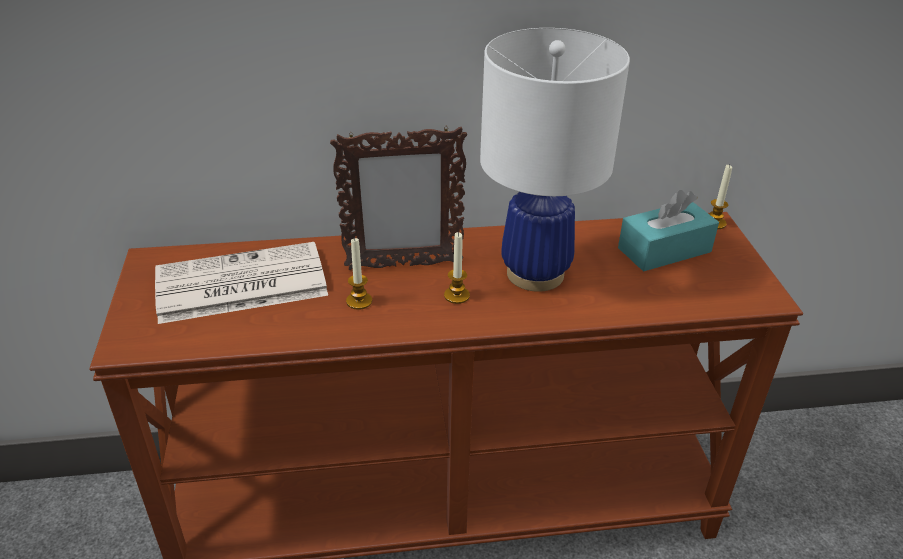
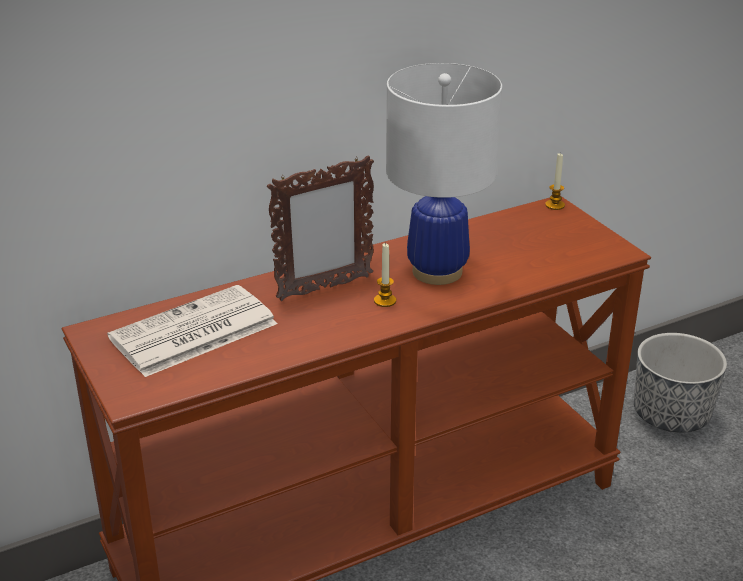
camera: 20 degrees left, 5 degrees down
(359, 301) = (307, 322): candle -> none
(664, 250) = (527, 233): turquoise tissue box -> none
(819, 472) = (671, 414): none -> planter

